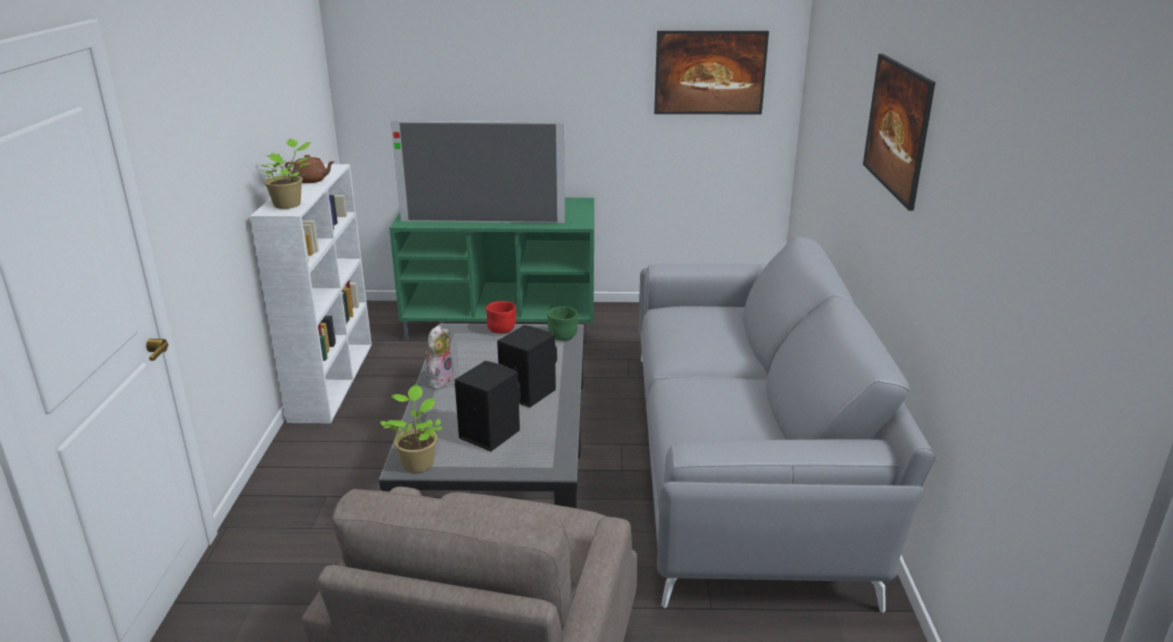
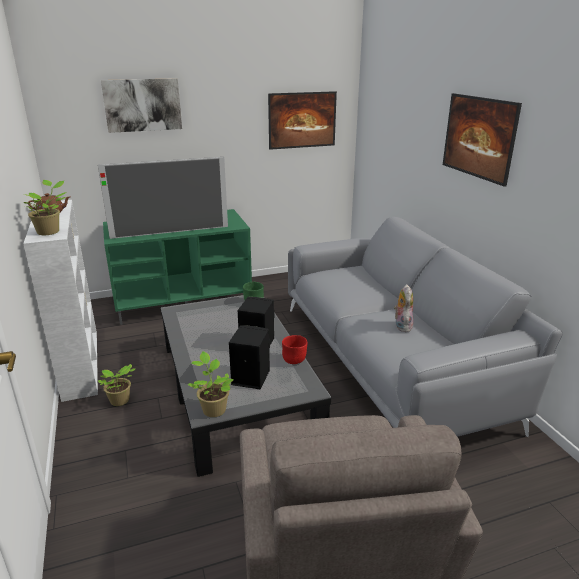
camera: 20 degrees left, 0 degrees up
(351, 437) = (120, 401): none -> potted plant
(440, 380) = (189, 347): plush toy -> plush toy (401, 326)
(472, 40) = (142, 105): none -> picture
(502, 331) = (209, 305): red bowl -> red bowl (295, 361)

